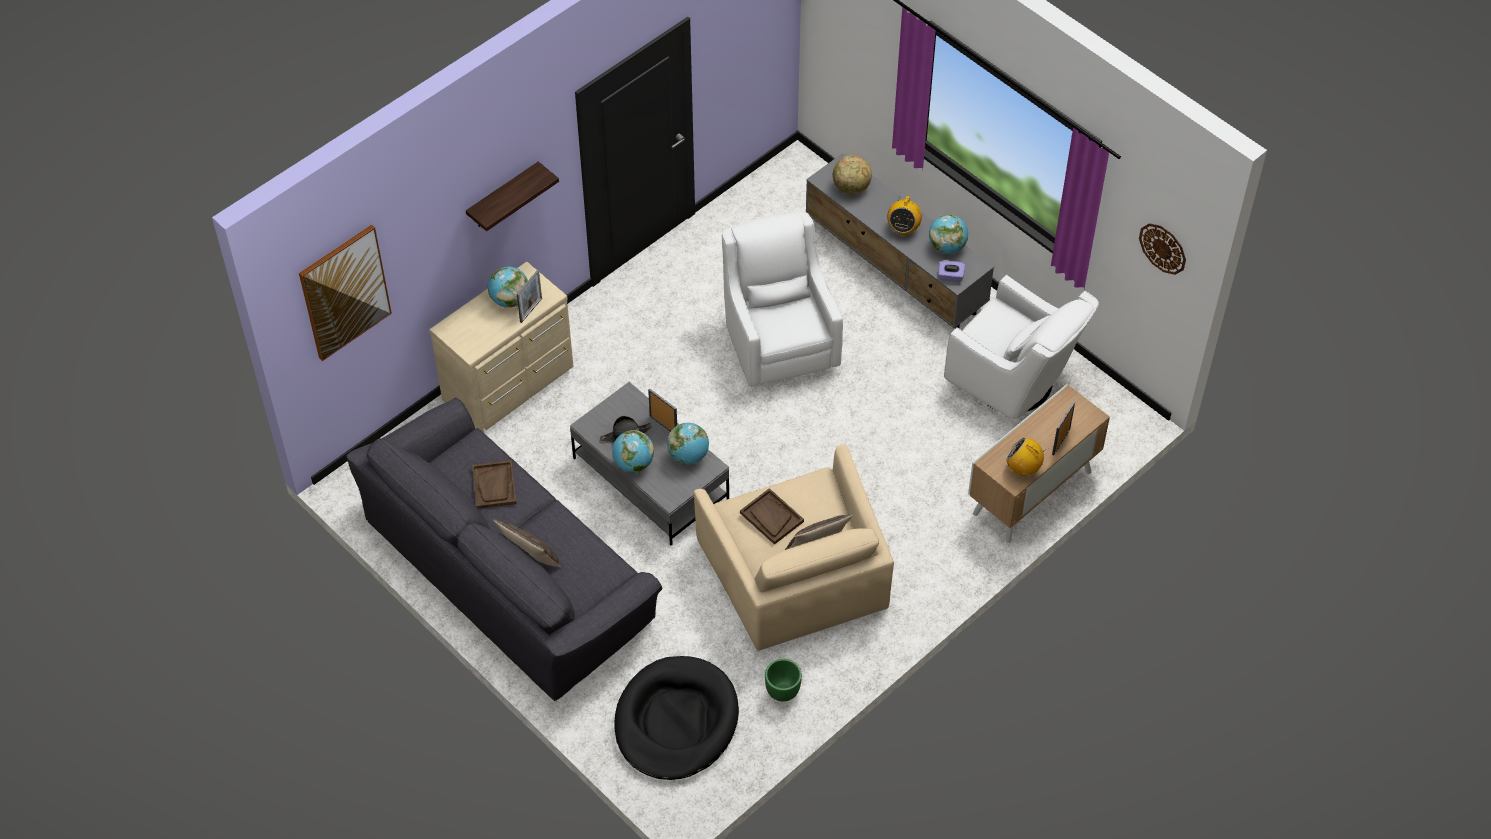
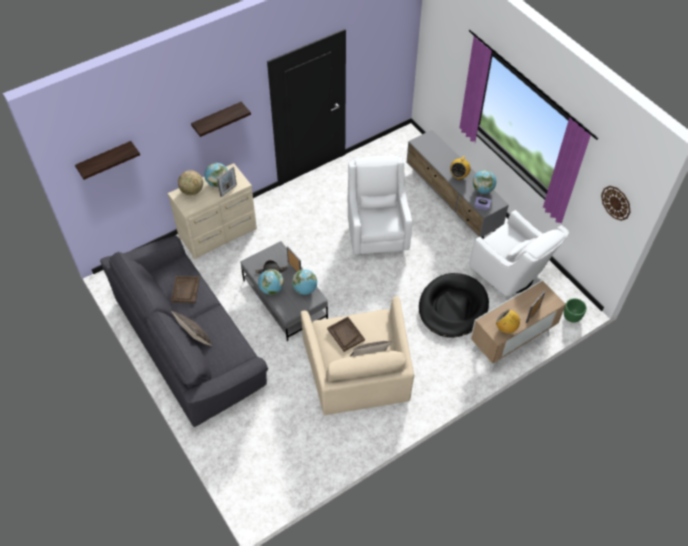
camera: 10 degrees right, 0 degrees up
(344, 292) = (105, 160): picture -> shelf
(676, 721) = (264, 452): black dog bed -> black dog bed (452, 307)
(782, 691) = (333, 443): green planter -> green planter (571, 317)
(851, 188) = (433, 149): globe -> globe (192, 191)

